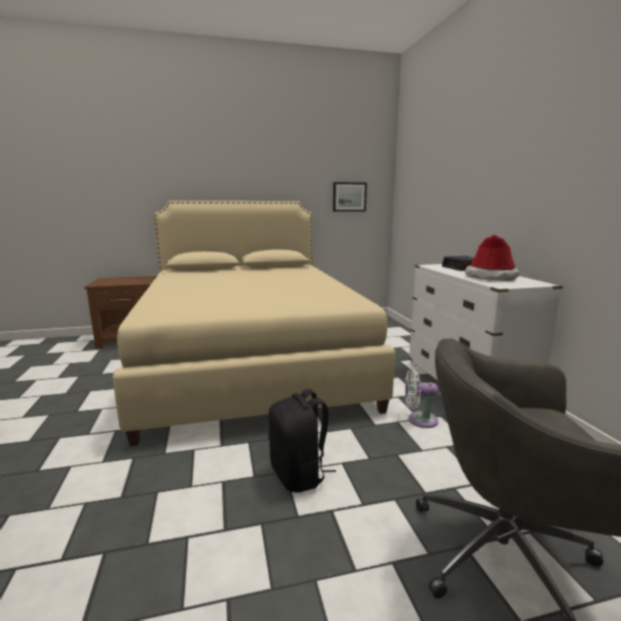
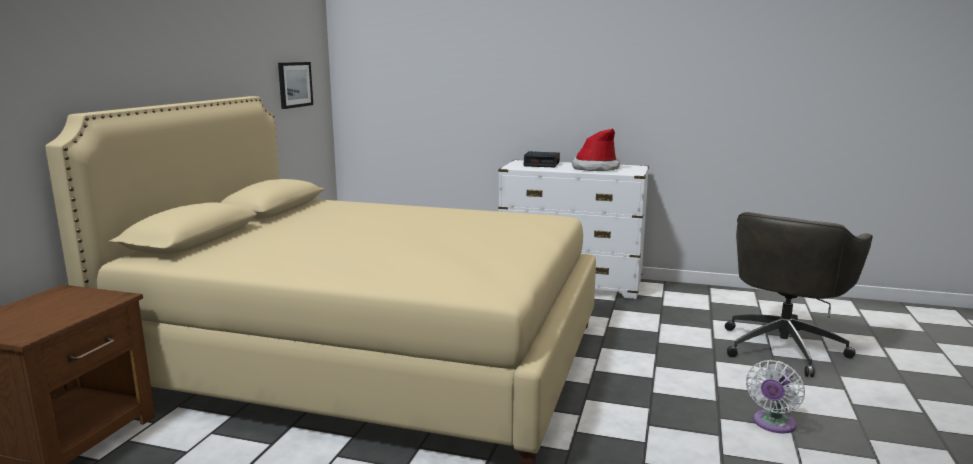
camera: 60 degrees left, 0 degrees up
(299, 475) = (660, 387): black backpack -> none
(419, 420) = (611, 318): white fan -> white fan (773, 424)

